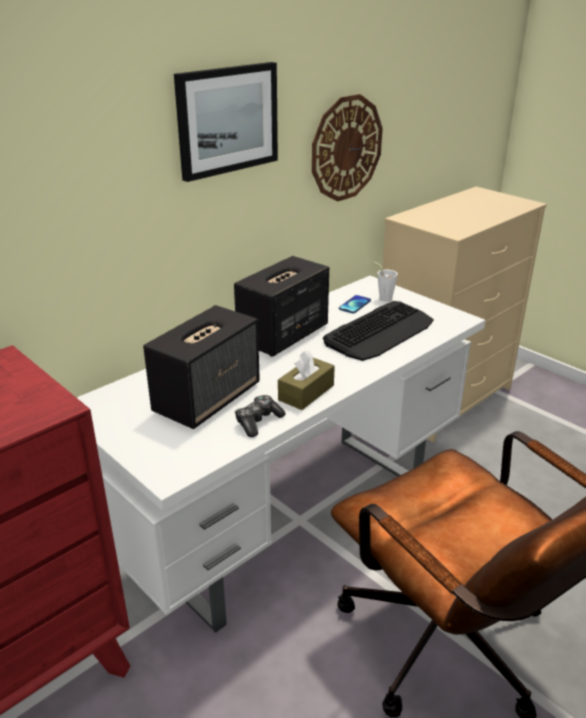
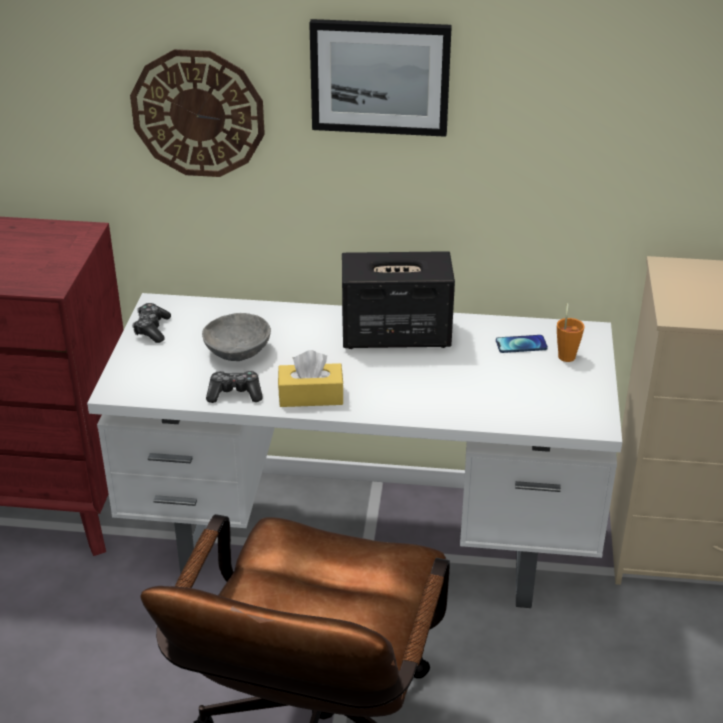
camera: 50 degrees right, 5 degrees up
(113, 422) = (152, 329): none -> game controller
(208, 398) = (238, 351): speaker -> grey bowl
(306, 393) = (311, 396): brown tissue box -> yellow tissue box
(346, 148) = (580, 147): wall clock -> wall clock (198, 113)
(380, 332) = (485, 385): keyboard -> none
(383, 298) = (567, 354): white cup -> orange cup

